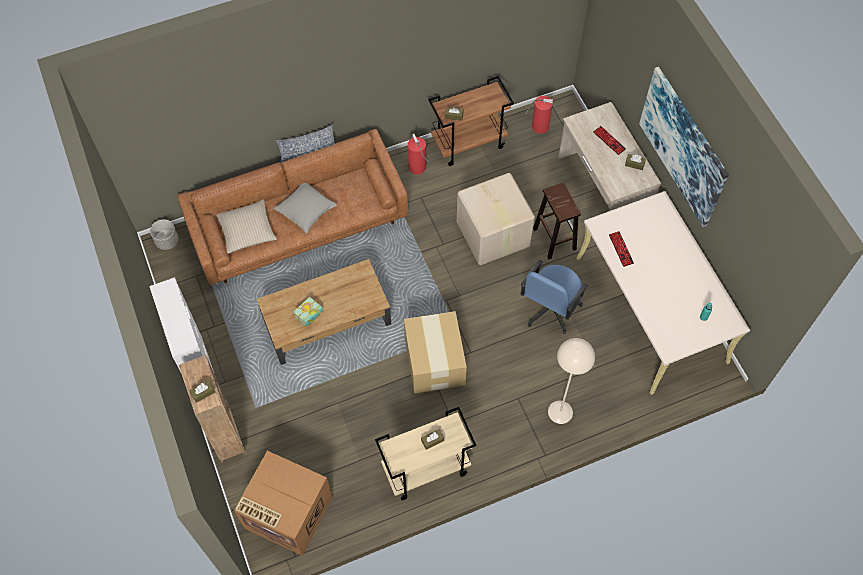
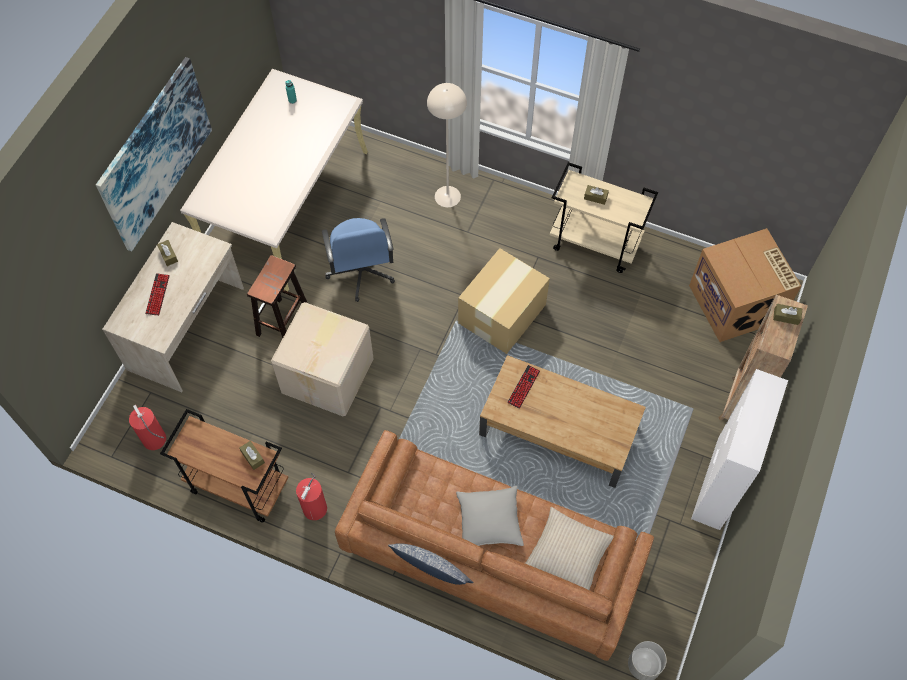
camera: 135 degrees left, 0 degrees up
(311, 316) = (586, 407): book -> none
(549, 309) = (361, 272): blue office chair -> blue office chair turned 90 degrees clockwise
(621, 249) = (281, 196): keyboard -> keyboard (523, 387)

